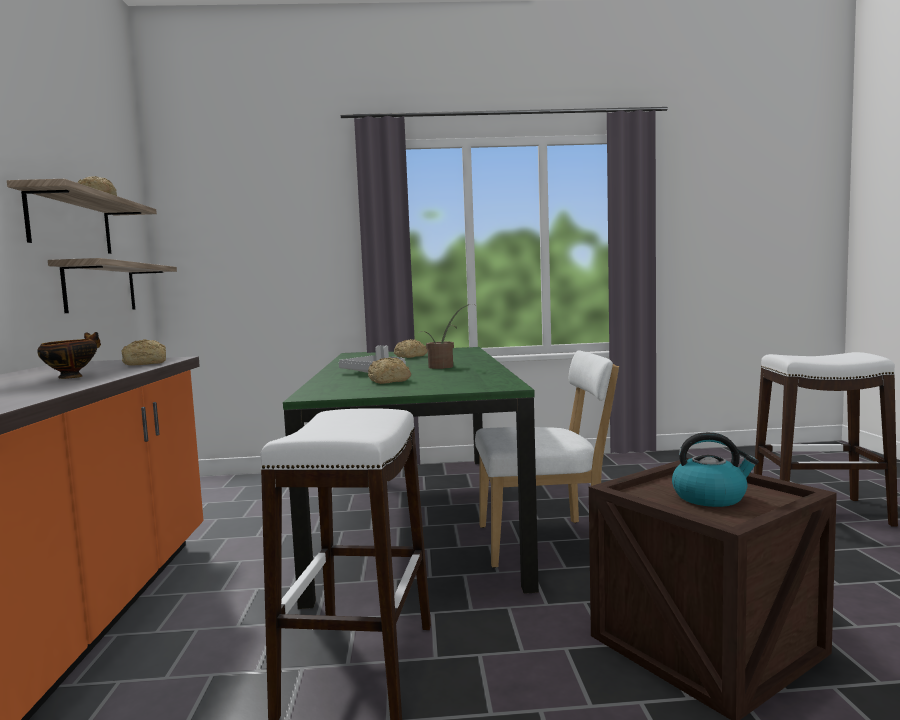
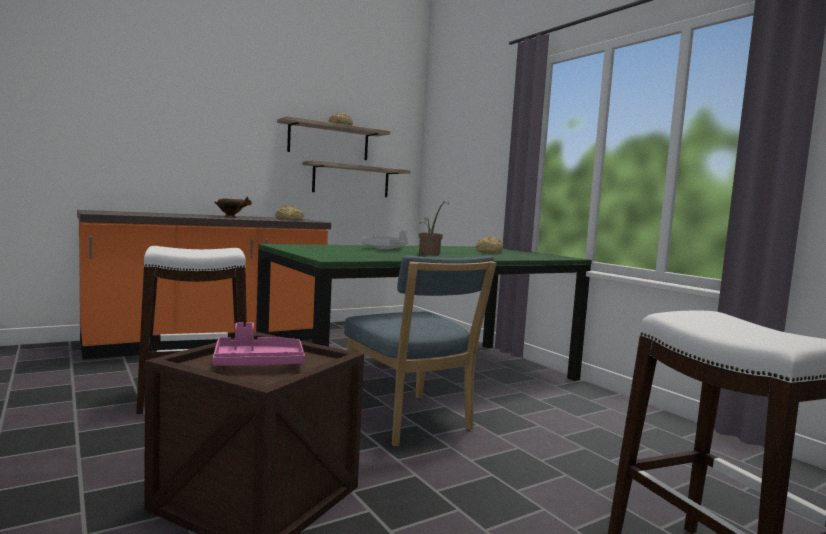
camera: 60 degrees right, 0 degrees up
(388, 381) = (345, 250): bread -> none
(545, 542) = (410, 422): white chair -> blue chair
(710, 497) = (258, 363): kettle -> pink tray

